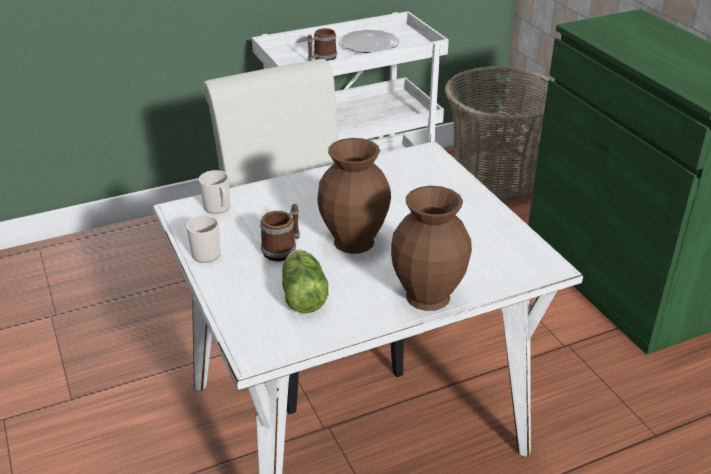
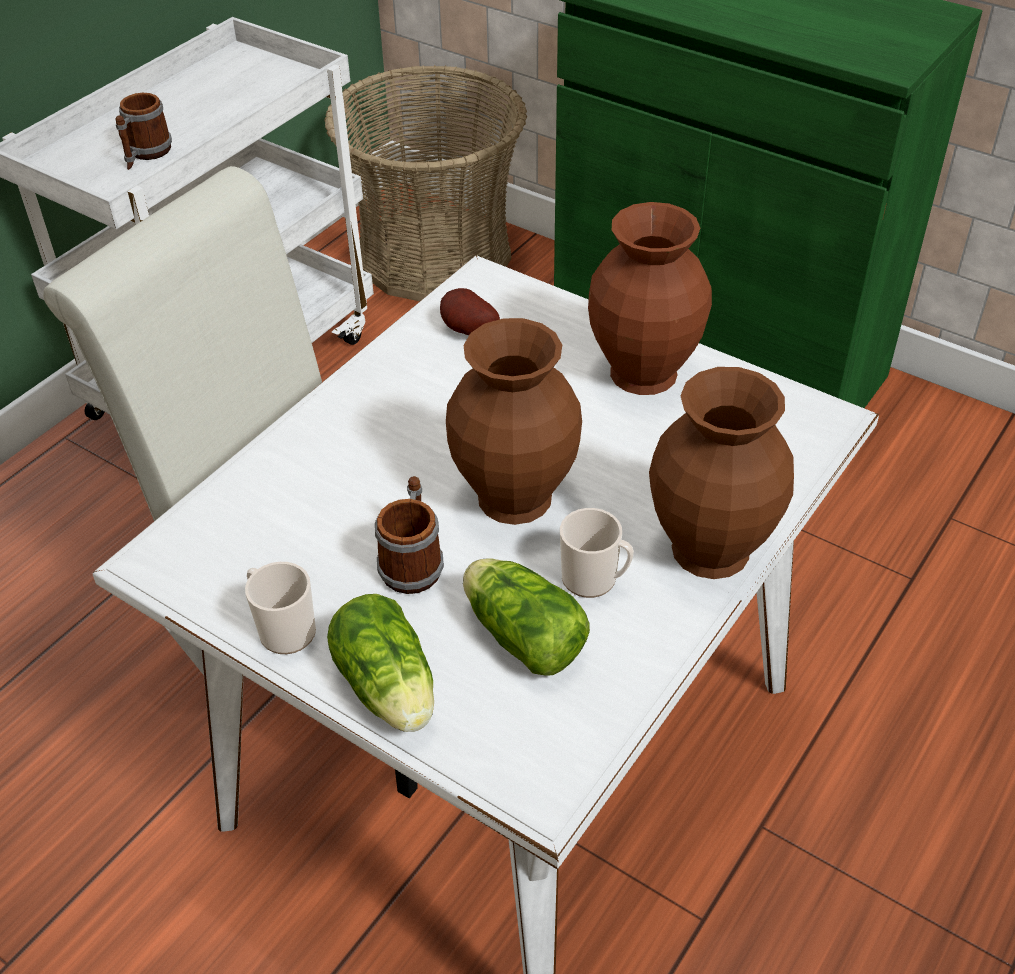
camera: 30 degrees left, 10 degrees up
(218, 208) = (227, 528): mug -> mug (595, 579)
(226, 291) = (389, 690): none -> lettuce
(368, 44) = (205, 100): plate -> none
(398, 169) = (467, 331): none -> potato
(469, 213) = (643, 371): none -> brown vase

